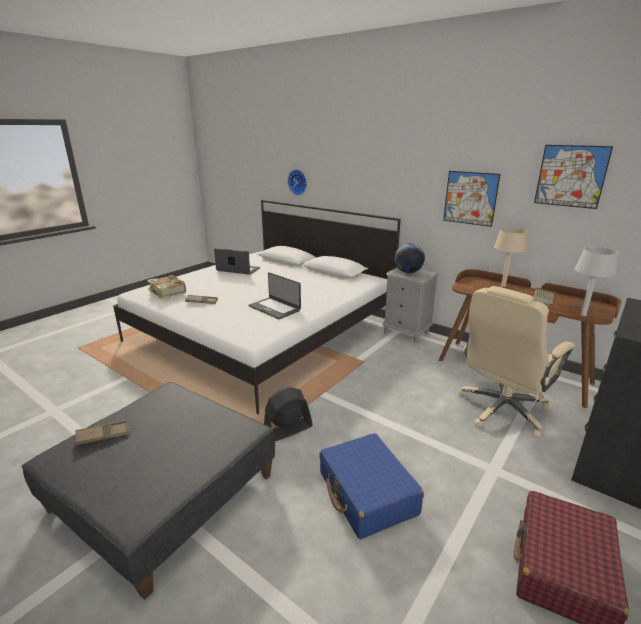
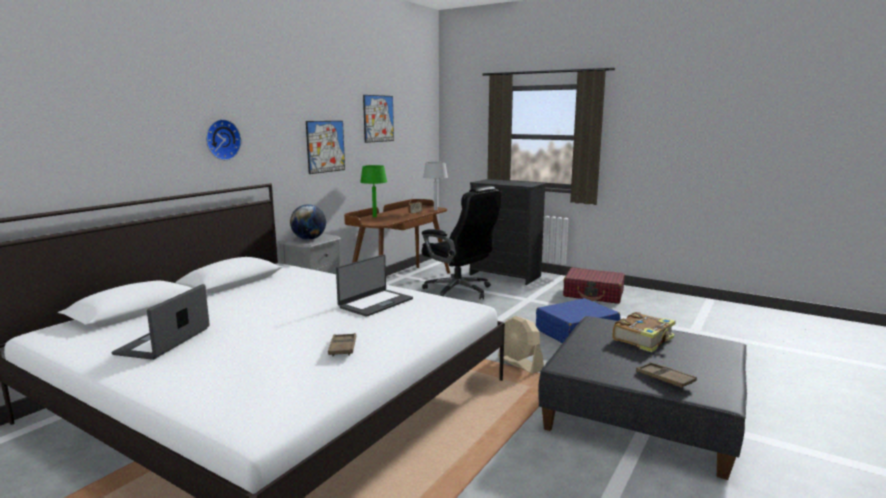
camera: 95 degrees left, 10 degrees down
(167, 292) = (289, 382): book -> book (644, 339)
(287, 430) = (520, 363): black fan -> beige fan
(298, 182) = (82, 164): wall clock -> wall clock (221, 139)
(502, 410) = (459, 291): beige office chair -> black office chair
(503, 286) = (375, 216): beige table lamp -> green table lamp

